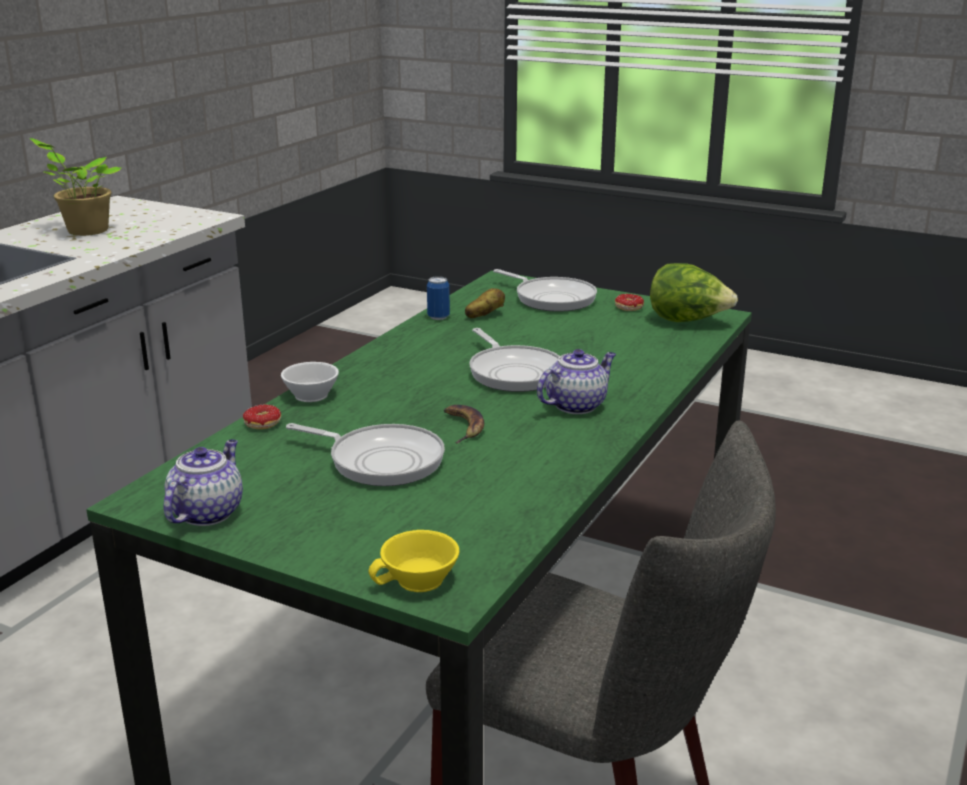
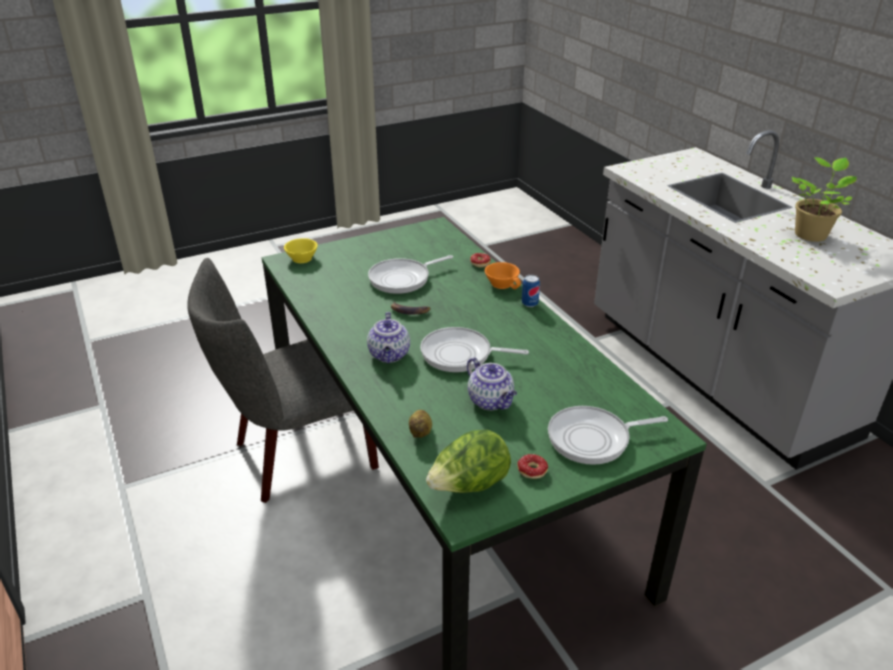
camera: 125 degrees right, 10 degrees up
(207, 512) = (408, 235): teapot -> teapot (491, 401)
(309, 394) = (503, 283): white cup -> orange cup
(438, 317) = (594, 366): can -> can (529, 304)
(484, 315) = (580, 387): potato -> potato (421, 432)

